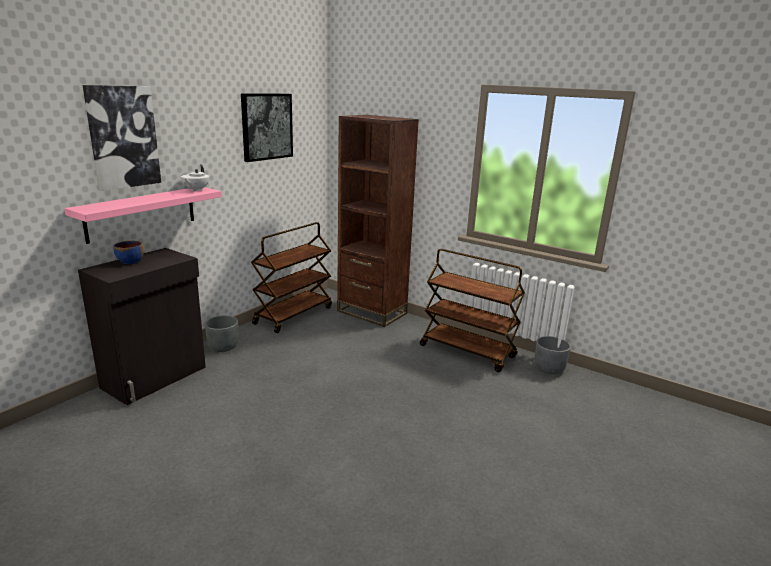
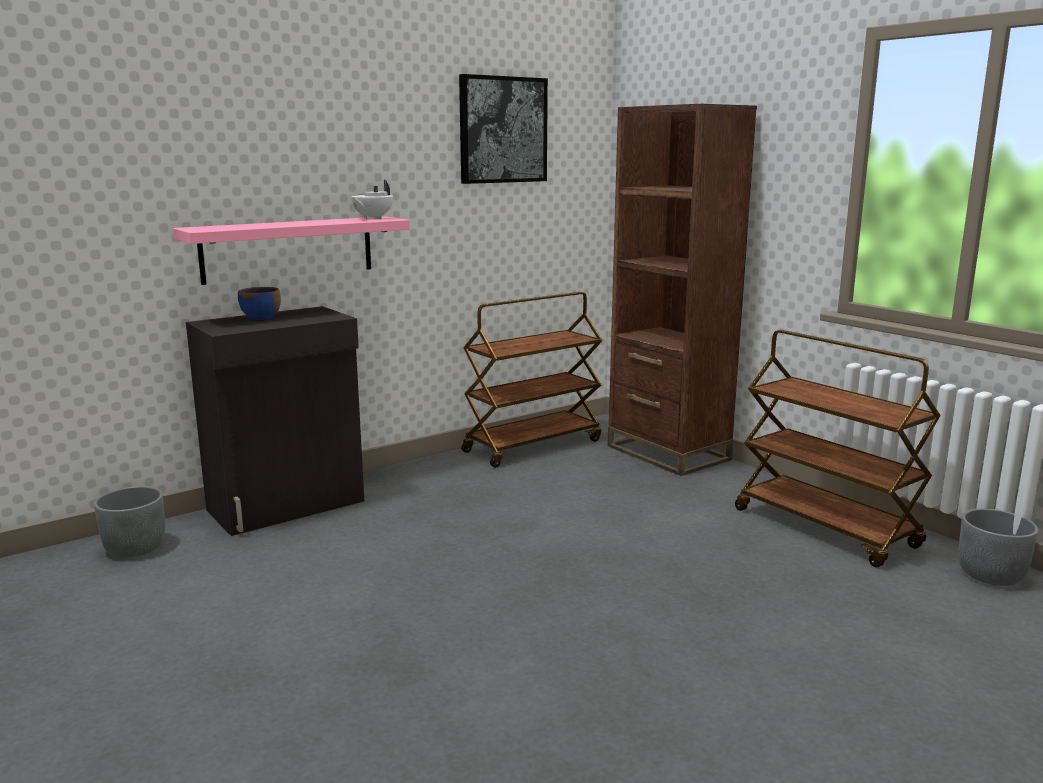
camera: 20 degrees right, 5 degrees down
(123, 137) = (266, 130): picture -> none
(223, 347) = (403, 477): grey planter -> grey planter (135, 548)

